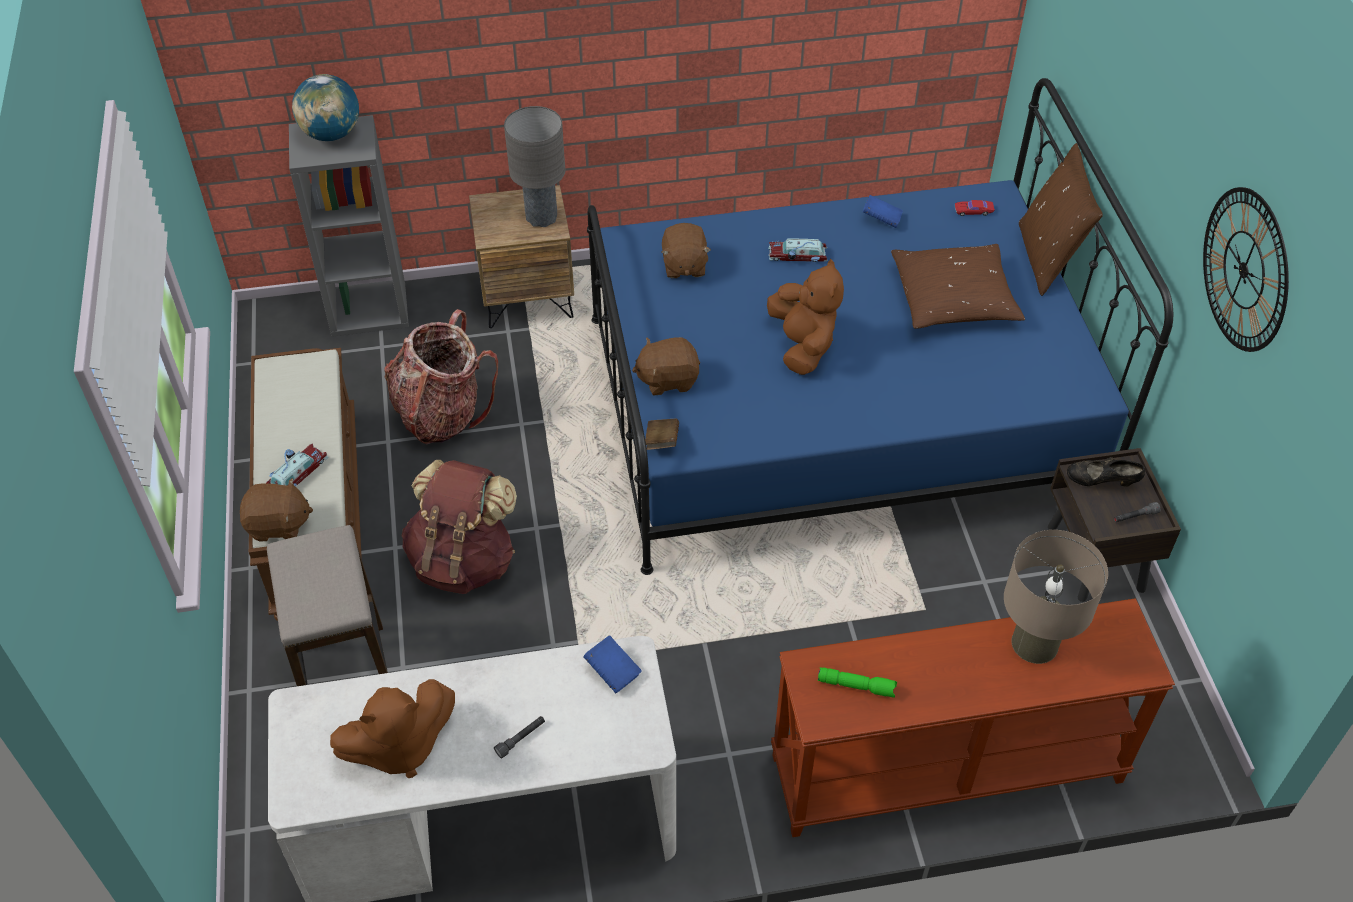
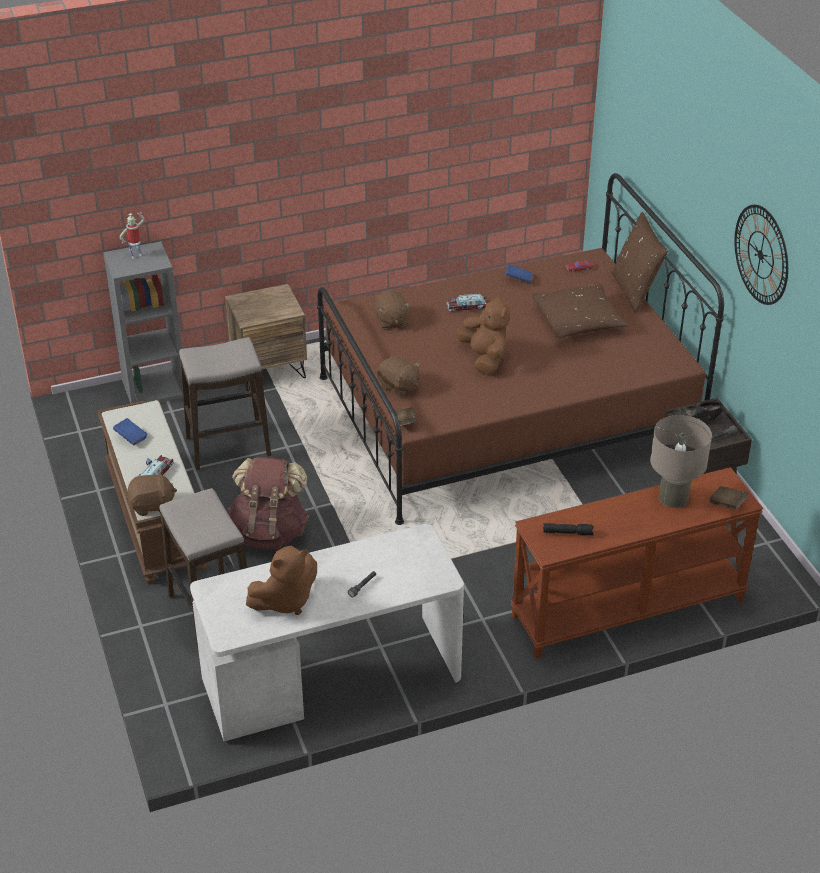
camera: 10 degrees left, 10 degrees down
(331, 134) = (136, 255): globe -> toy robot
(442, 413) = (228, 447): backpack -> stool
(541, 217) = (280, 304): grey table lamp -> none
(612, 671) = (411, 544): blue book -> blue book (131, 438)
(667, 379) = (398, 387): brown plush toy -> brown plush toy turned 120 degrees counterclockwise
(836, 408) = (506, 412): blue bed -> brown bed
(857, 685) = (568, 532): green flashlight -> black flashlight
(1118, 668) = (727, 504): none -> brown book

